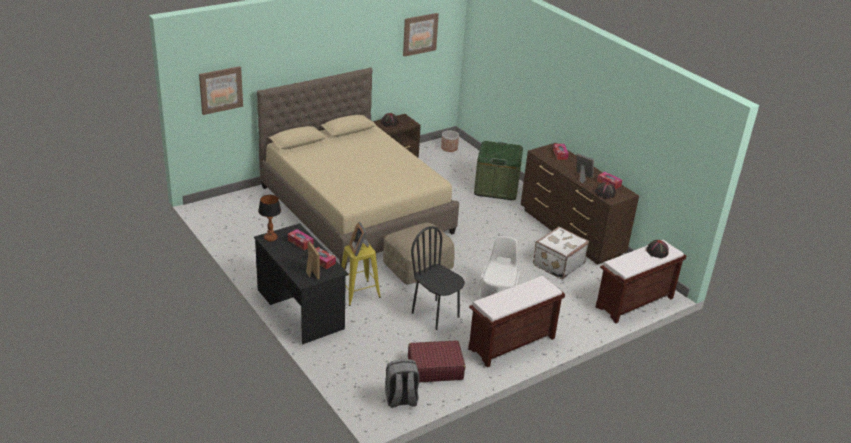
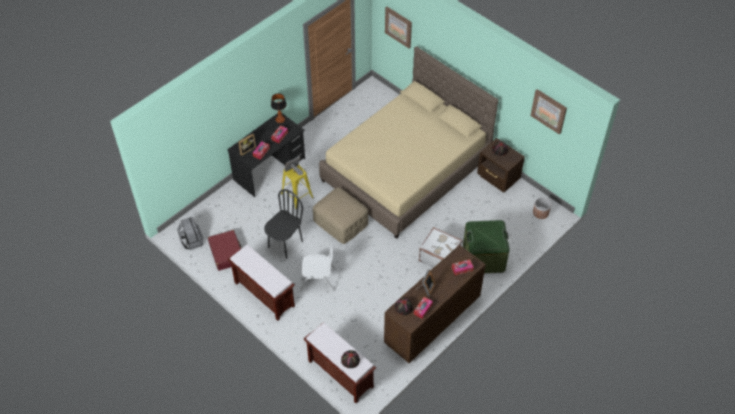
camera: 80 degrees right, 20 degrees up
(557, 264) = (377, 315): white suitcase -> white suitcase (439, 256)

